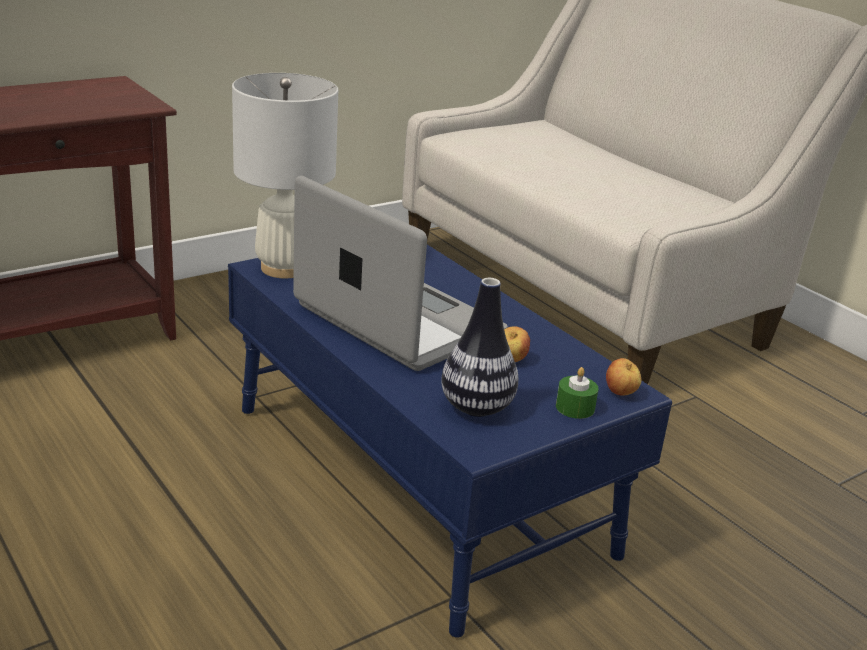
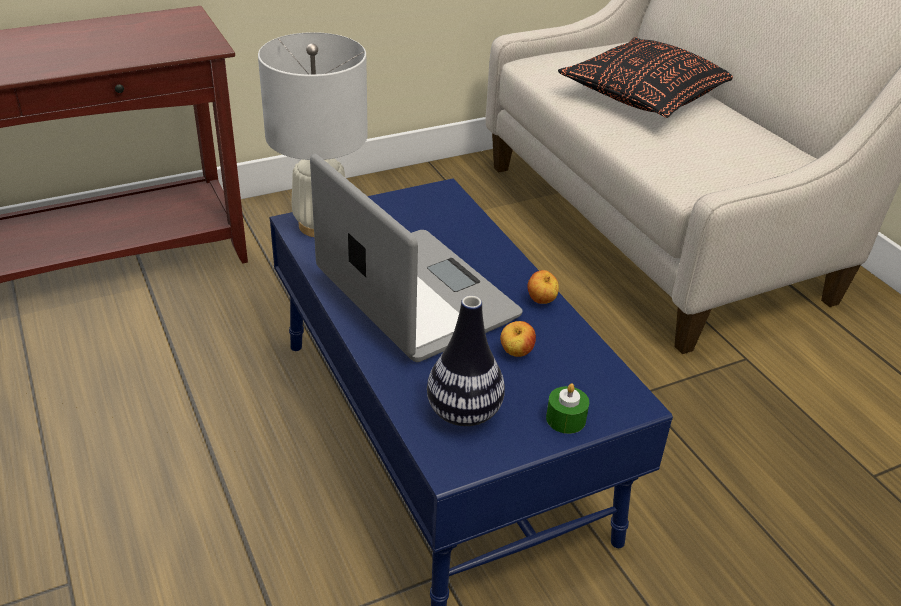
camera: 10 degrees right, 10 degrees up
(567, 160) = (645, 97): none -> black pillow
(620, 393) = (619, 403): apple -> apple (541, 301)

